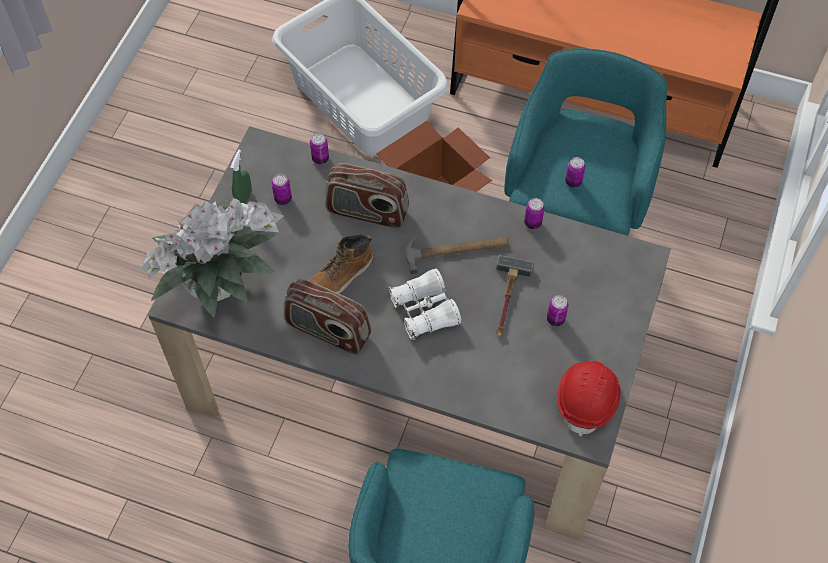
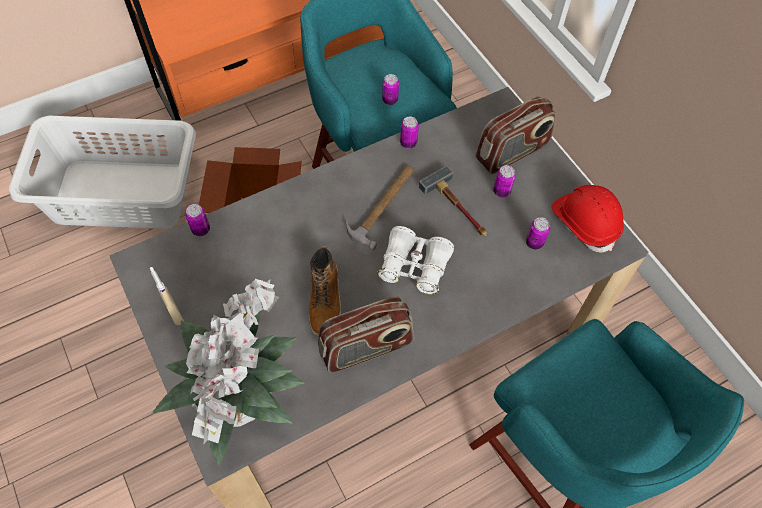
camera: 50 degrees left, 0 degrees up
(244, 199) = (175, 313): green spray bottle -> beige spray bottle
(283, 199) = (208, 285): can -> can (534, 243)
(367, 212) = (286, 236): radio -> radio (512, 153)

